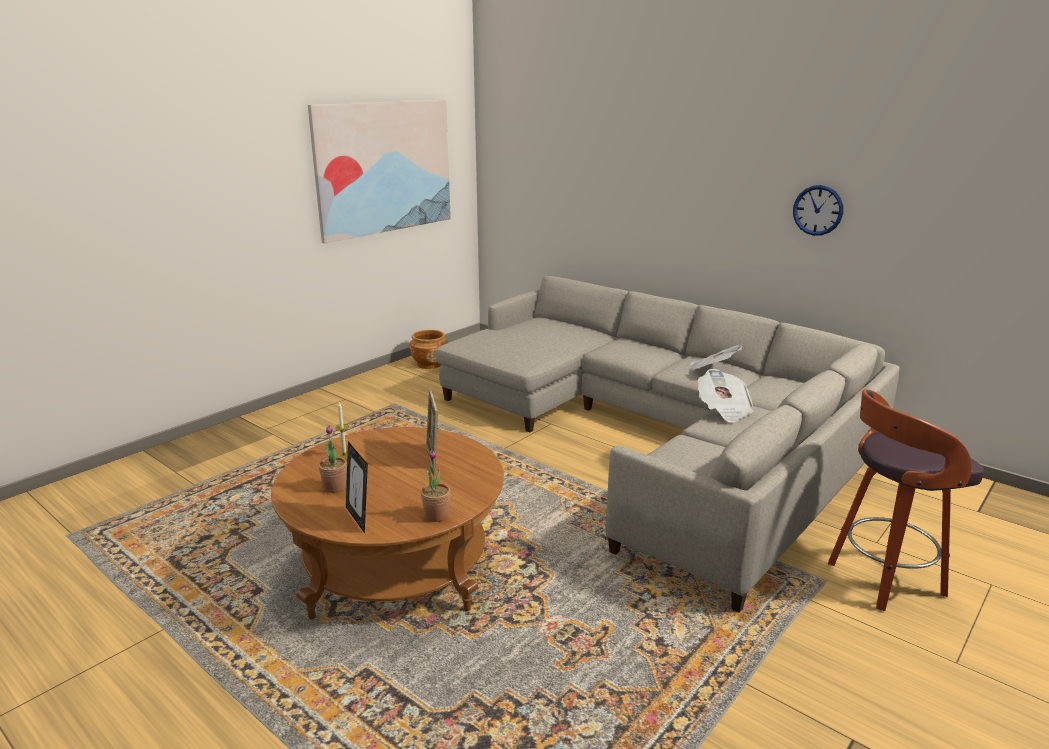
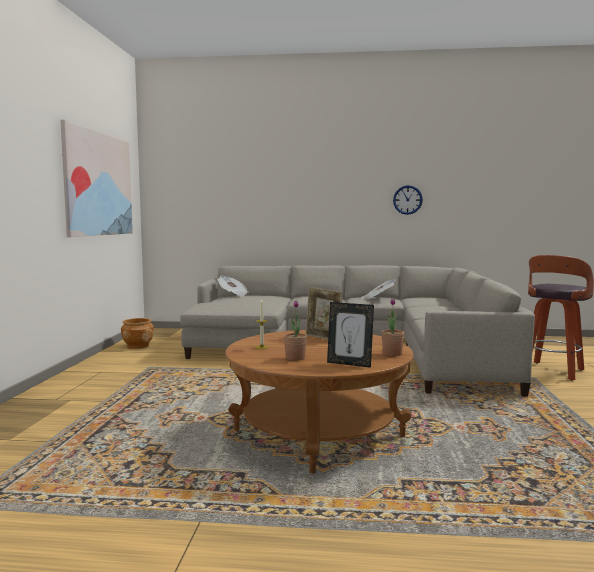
camera: 35 degrees left, 15 degrees down
(723, 410) = (420, 307): newspaper -> newspaper (233, 294)

